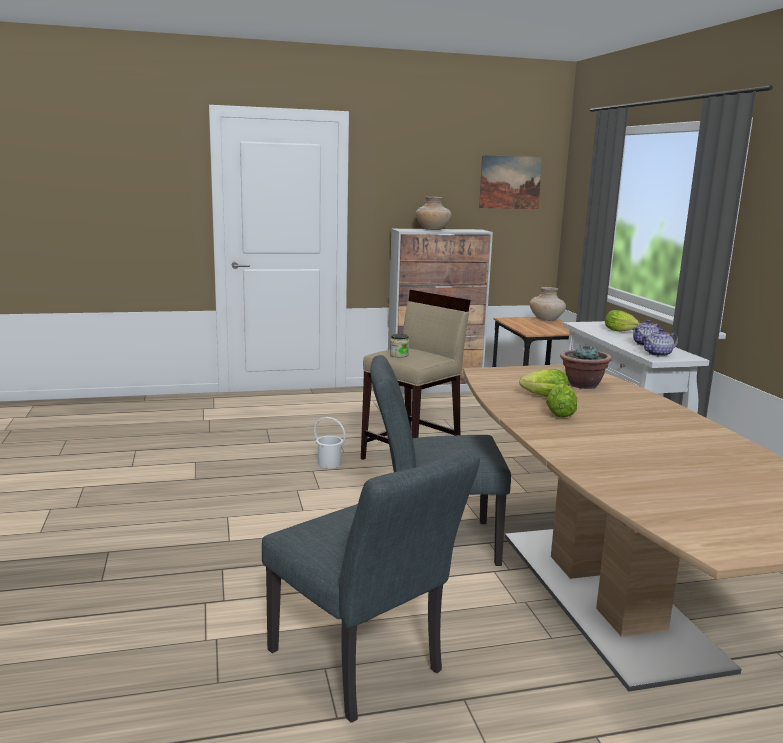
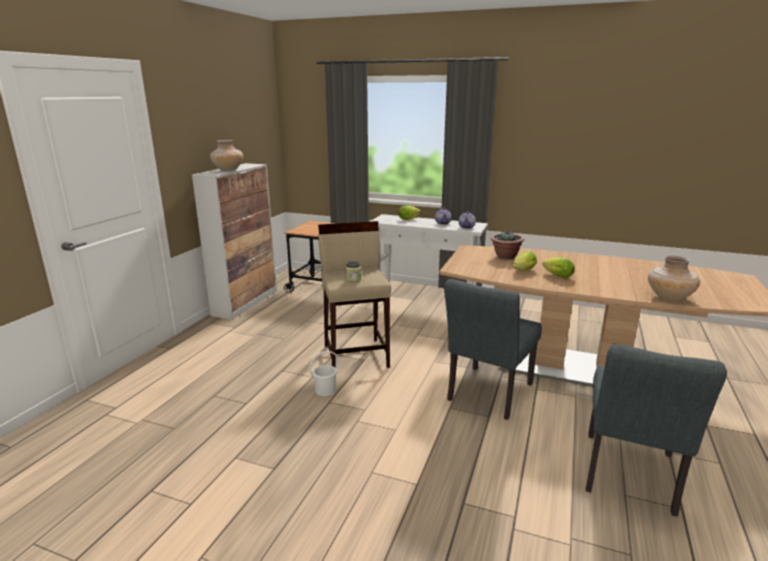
camera: 55 degrees left, 5 degrees up
(363, 667) = (628, 478): grey chair -> grey chair turned 120 degrees clockwise
(510, 182) = (253, 121): picture -> none
(546, 320) = (314, 224): beige vase -> beige vase (669, 297)

